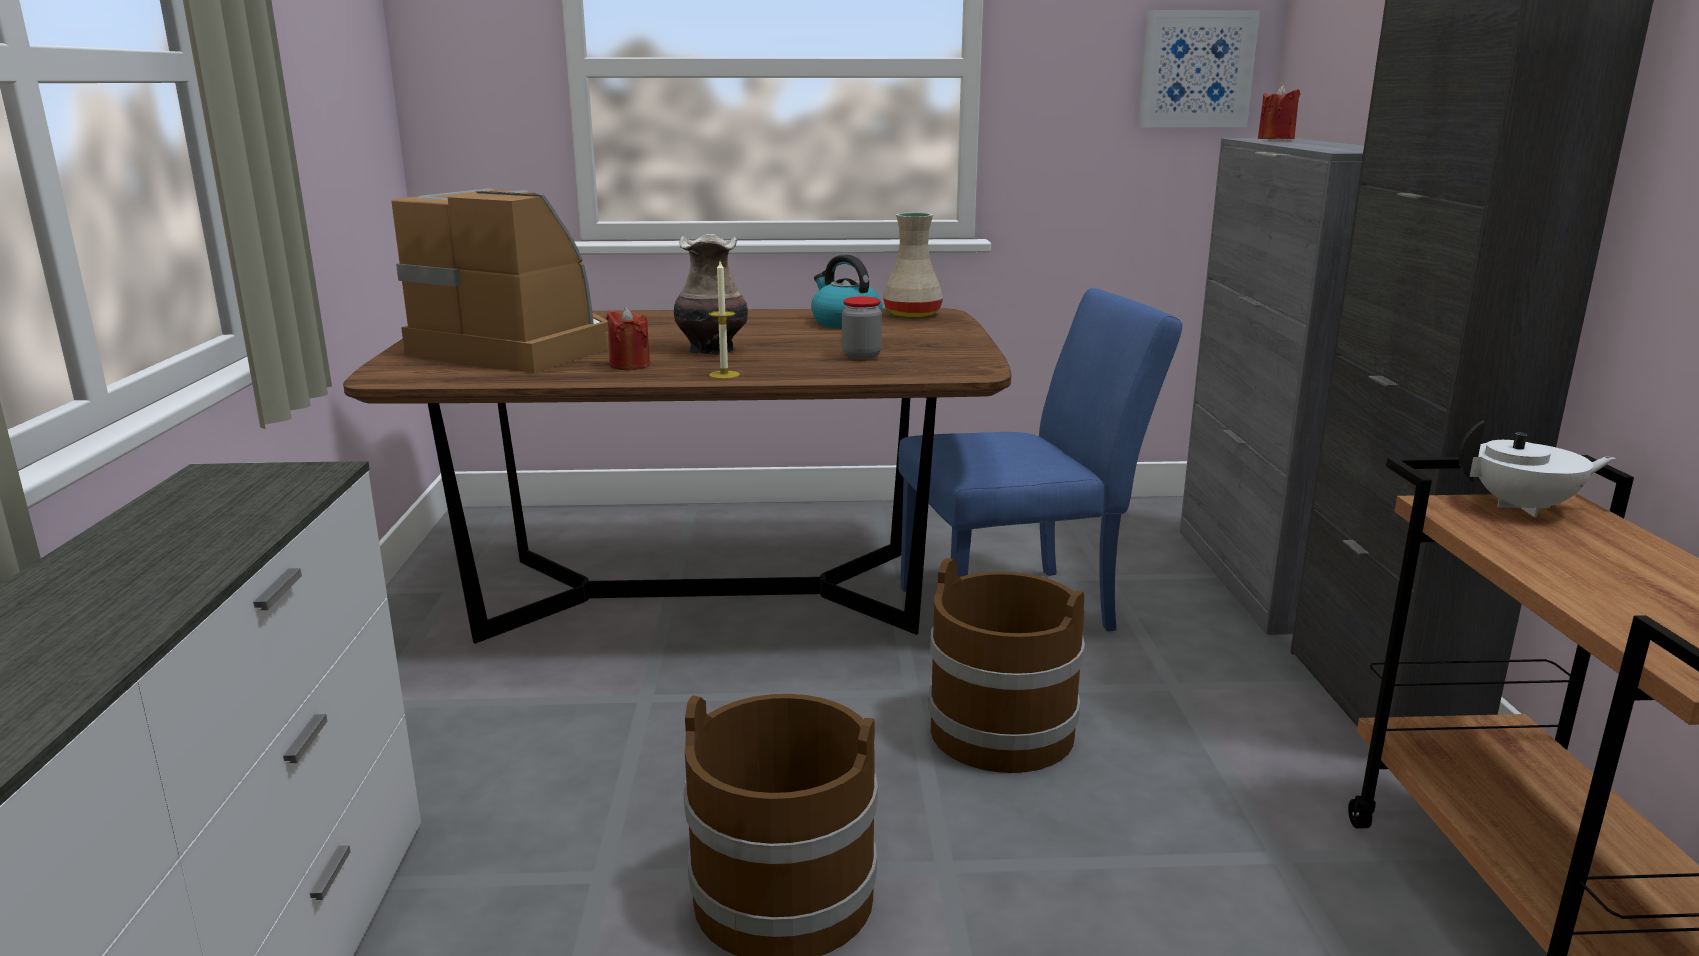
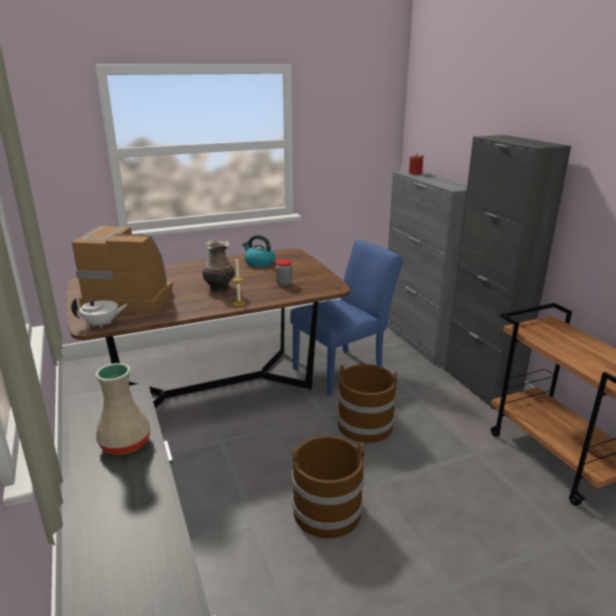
camera: 20 degrees left, 5 degrees up
(630, 365) = (193, 303): red candle -> none
(912, 314) = (282, 254): beige vase -> beige vase (125, 444)
(1196, 69) = (374, 139): picture -> none
(1524, 507) = (542, 325): white teapot -> white teapot (102, 324)

